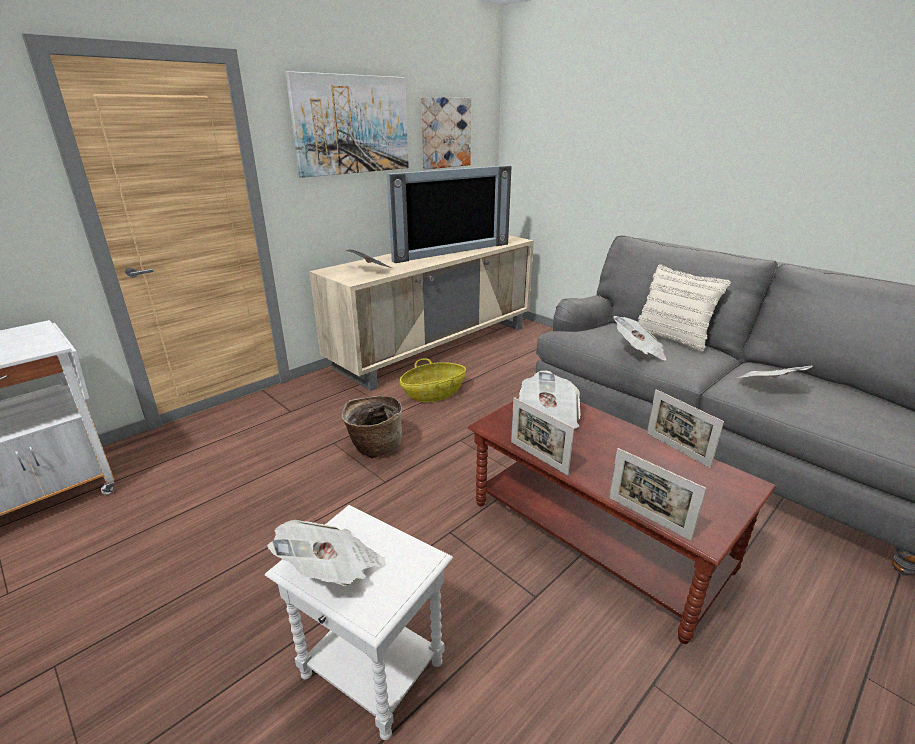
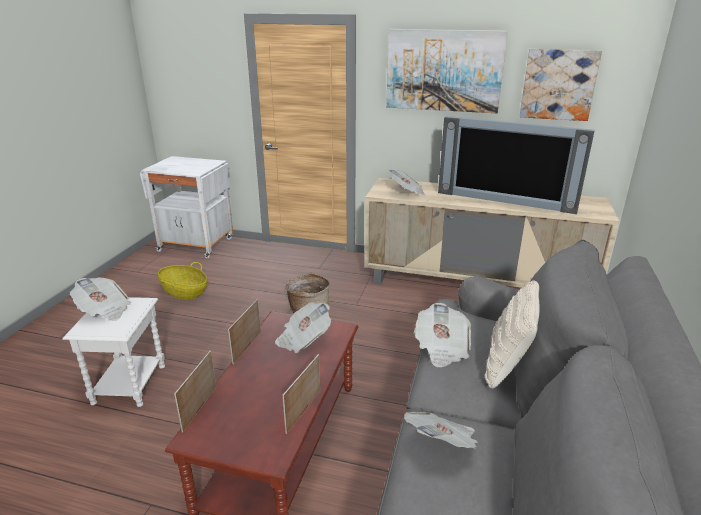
camera: 60 degrees right, 0 degrees up
(433, 394) = (399, 309): basket -> basket (184, 291)

